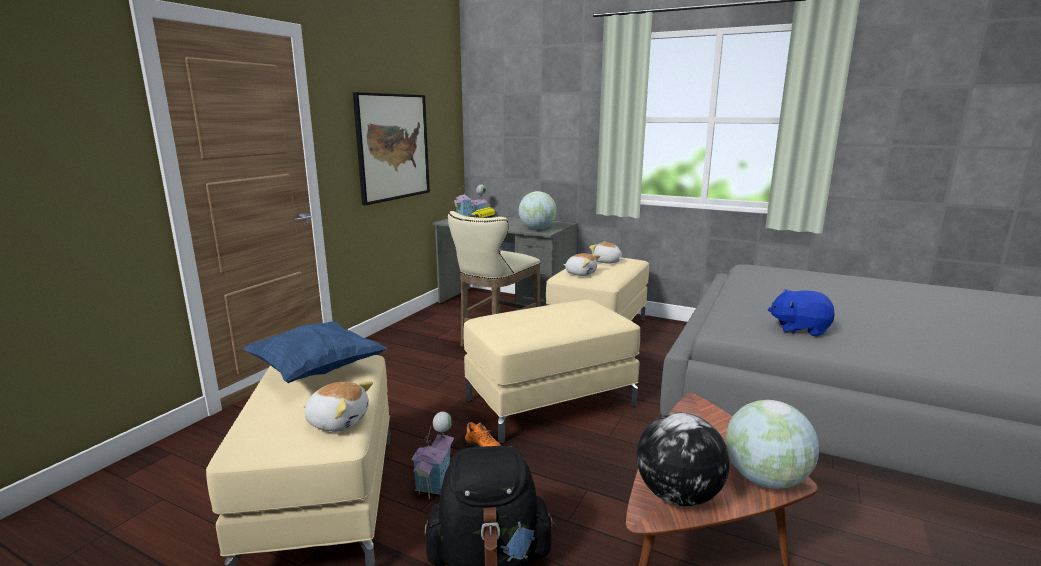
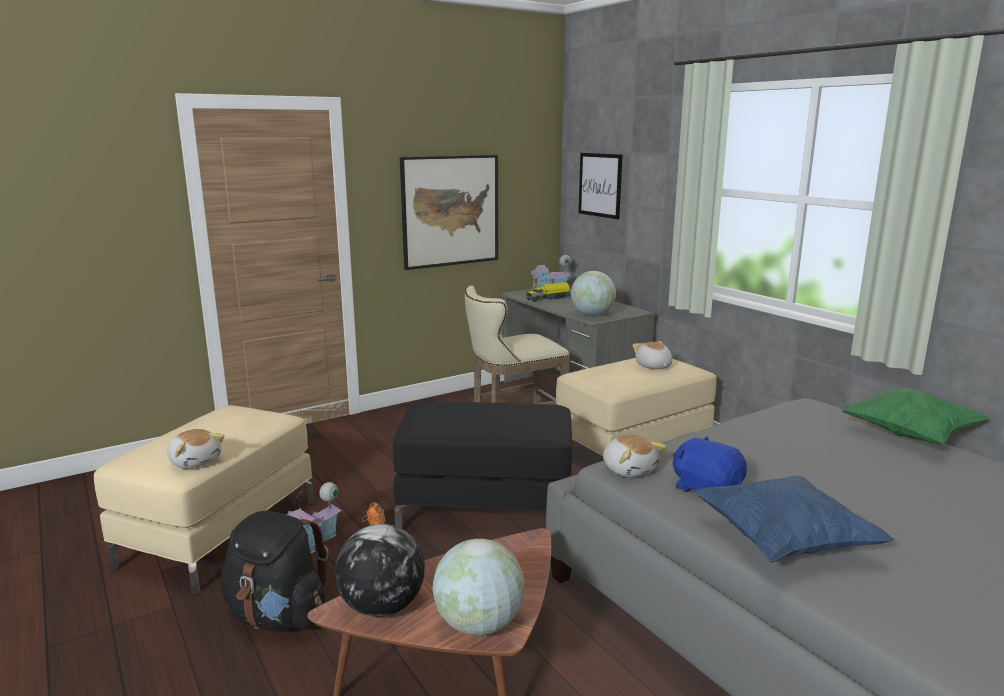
camera: 30 degrees right, 0 degrees up
(317, 370) = (236, 419): blue pillow -> blue pillow (783, 542)
(509, 122) = (600, 185): none -> picture
(551, 402) = (487, 509): beige ottoman -> black ottoman
(581, 273) = (599, 375): plush toy -> plush toy (629, 469)
(830, 274) = (909, 435): none -> green pillow

